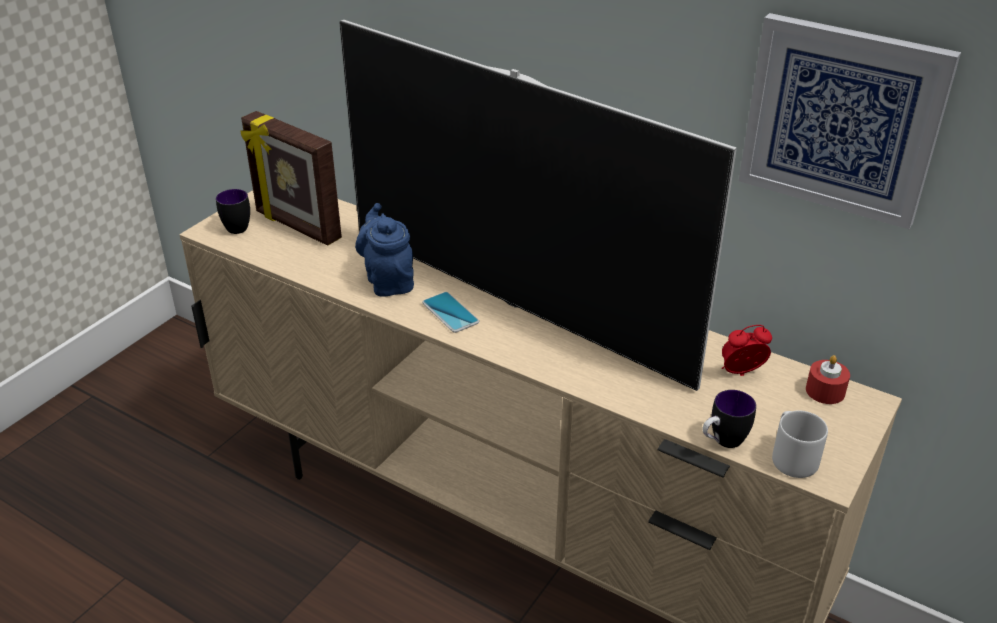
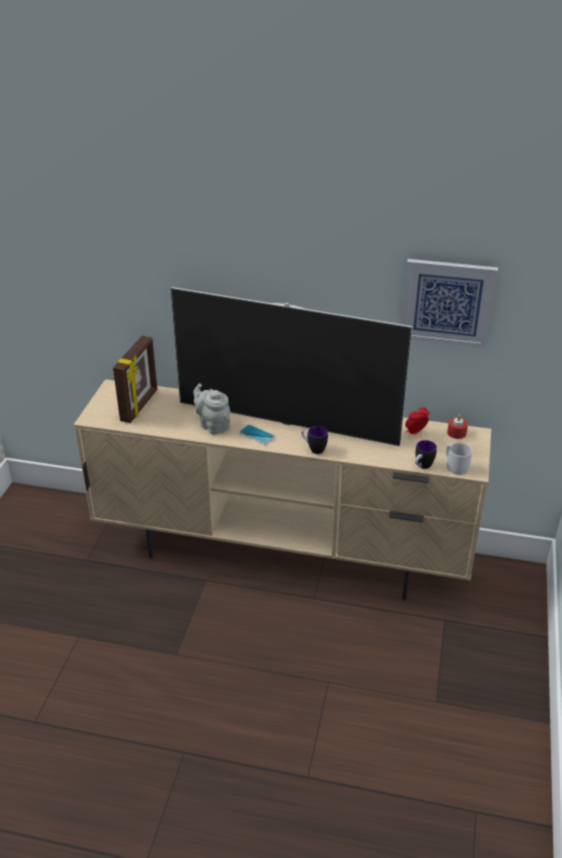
camera: 20 degrees left, 0 degrees up
(234, 226) = (103, 413): mug -> mug (313, 449)
(297, 226) = (140, 406): picture frame -> picture frame turned 90 degrees counterclockwise
(388, 280) = (213, 425): blue teapot -> grey teapot

